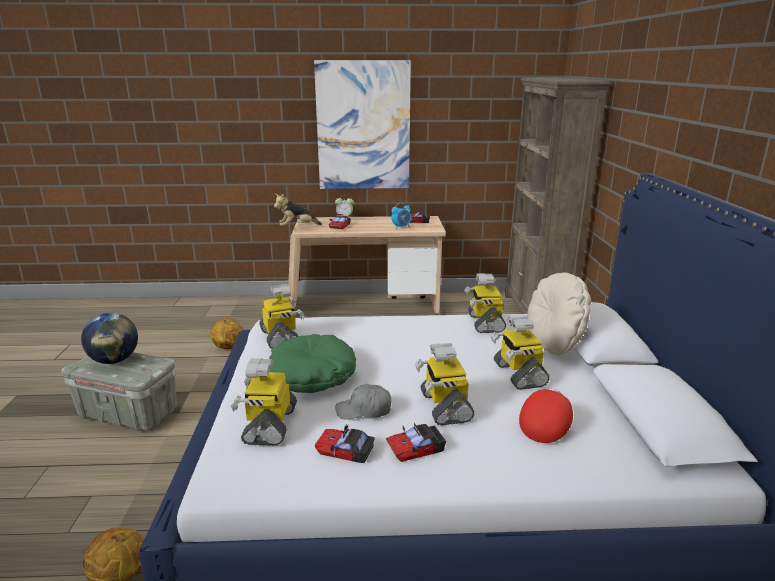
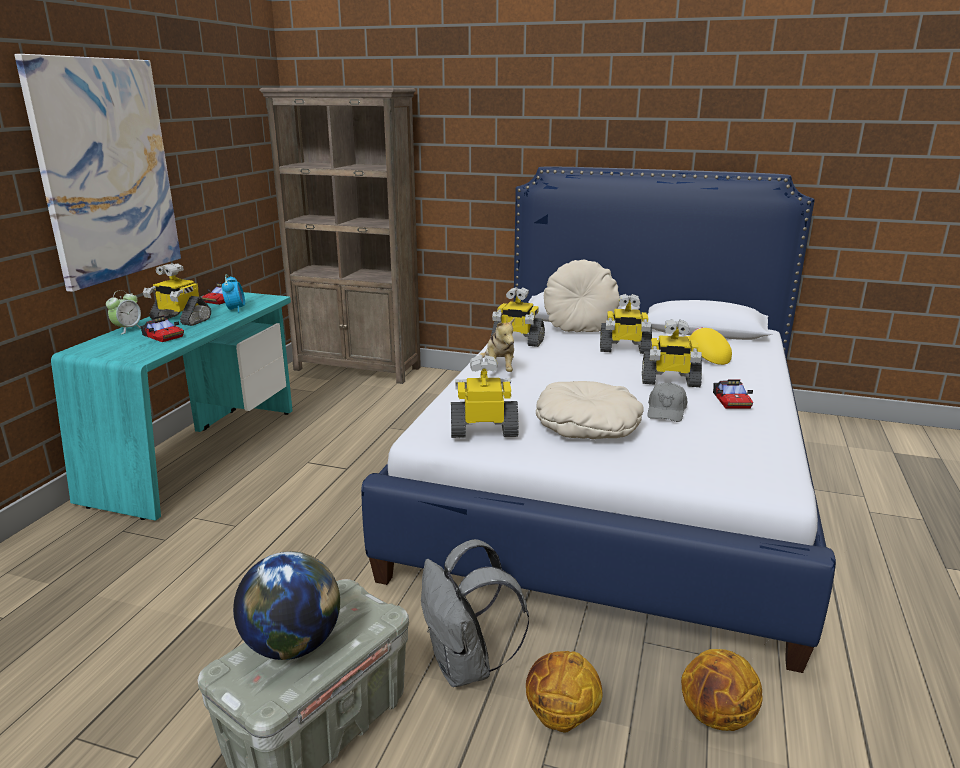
camera: 70 degrees left, 0 degrees up
(174, 449) = (466, 667): none -> grey backpack
(228, 347) = (186, 593): basketball -> basketball (560, 717)
(269, 425) = (684, 454): toy robot -> toy robot (180, 320)
(297, 227) = (116, 360): plush toy -> plush toy (499, 369)
(313, 375) = (588, 425): green pillow -> beige pillow
(345, 450) = (731, 426): toy car -> none
(365, 307) = (201, 453): beige desk -> turquoise desk
(545, 425) = (704, 357): red cap -> yellow cap

